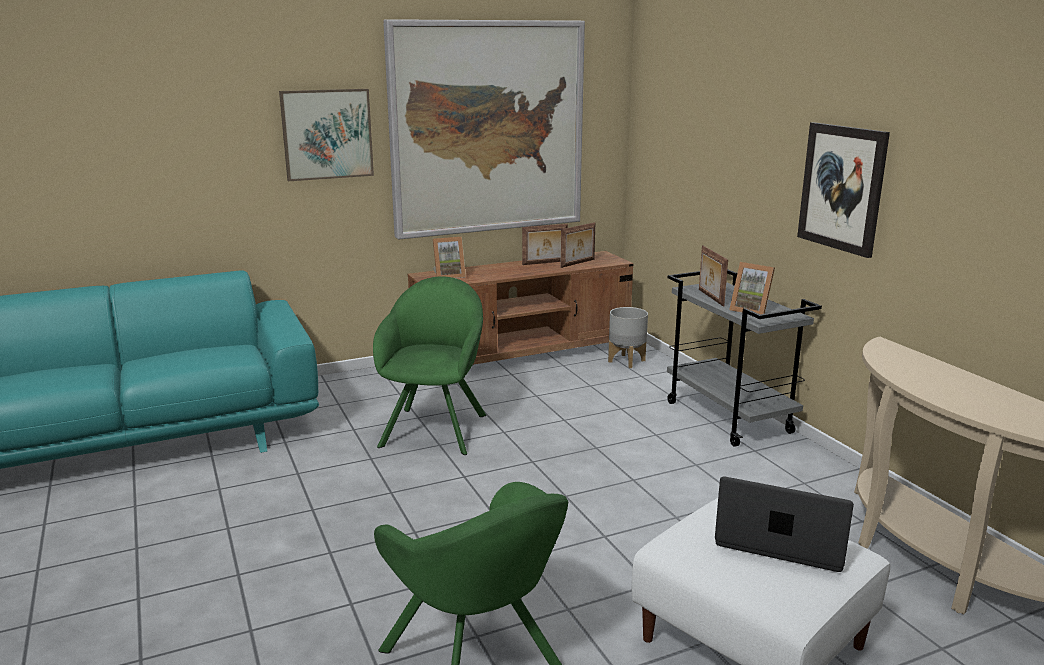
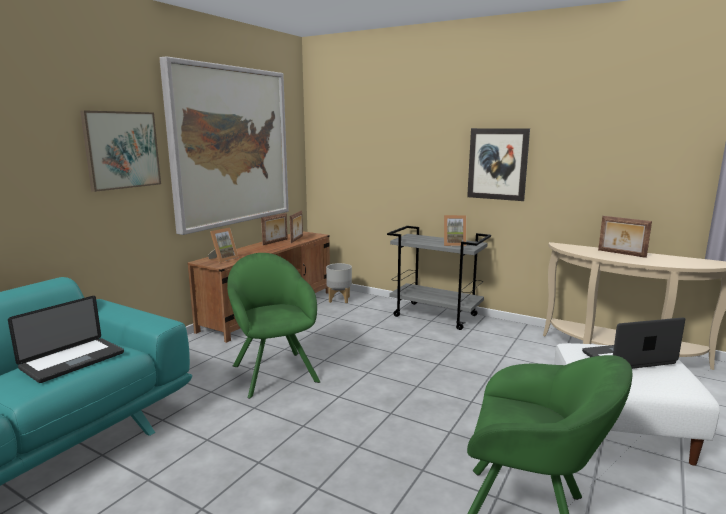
camera: 35 degrees left, 5 degrees down
(199, 357) = (72, 361): none -> laptop
(710, 297) = (420, 242): picture frame -> picture frame (621, 253)

